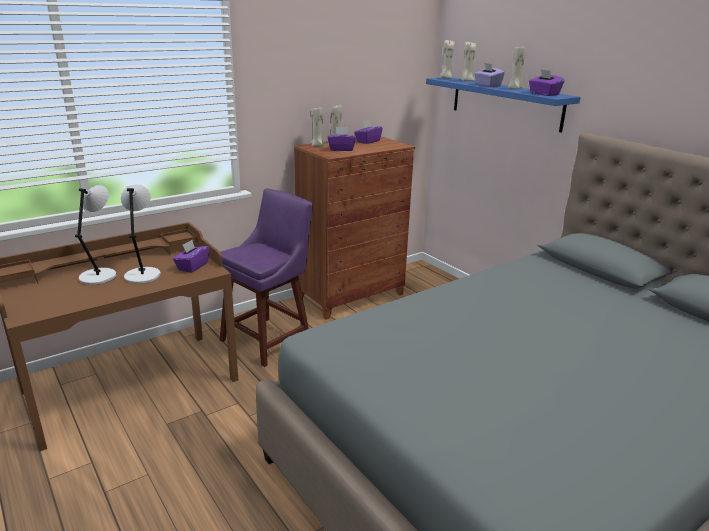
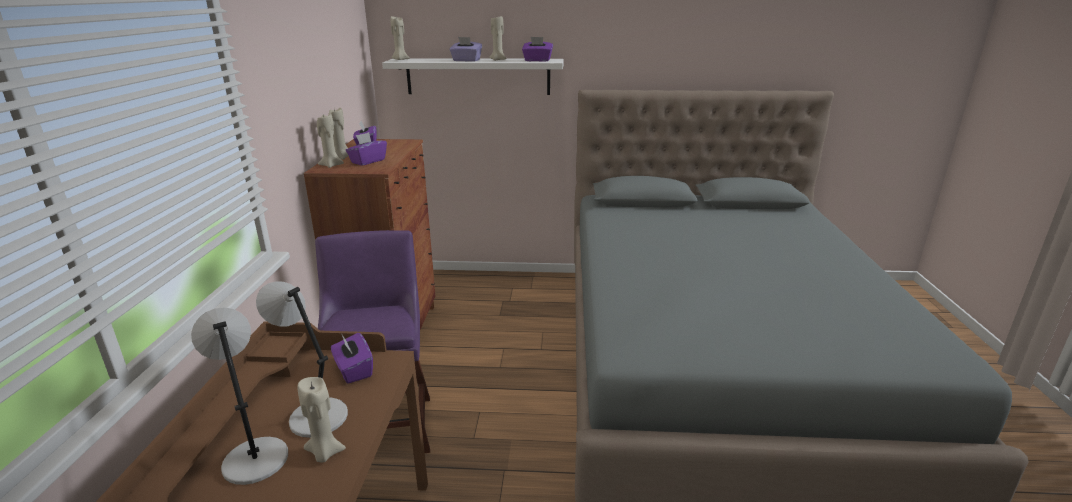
camera: 50 degrees left, 0 degrees up
(466, 81) = (430, 59): beige candle -> beige candle (324, 453)
(505, 103) = (478, 76): blue shelf -> white shelf

